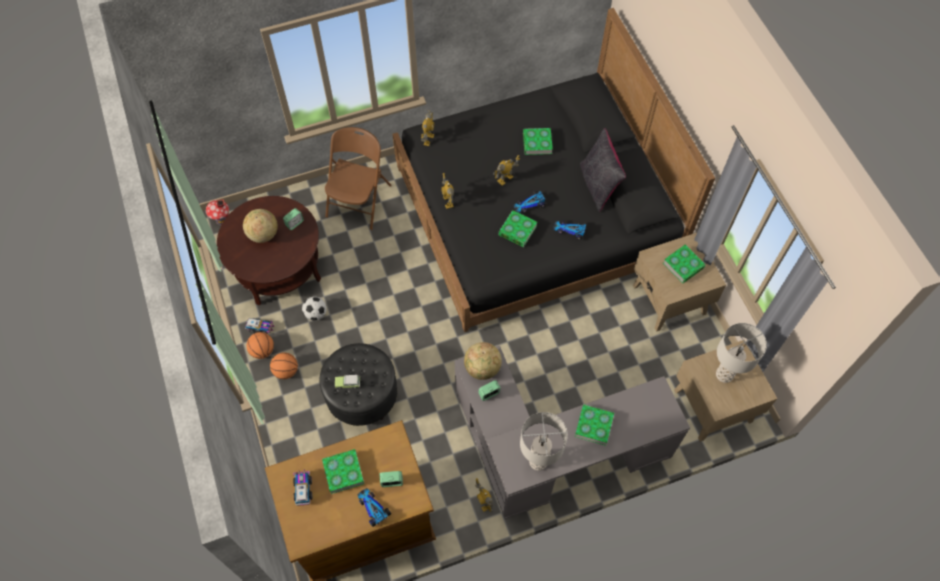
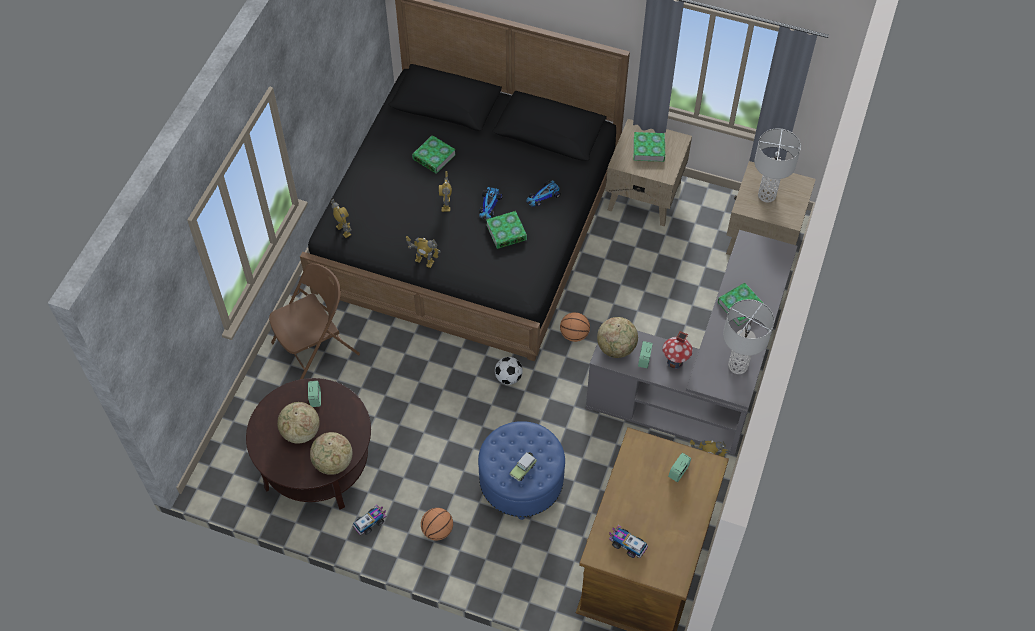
camera: 50 degrees left, 5 degrees down
(222, 220) = (213, 478): toy house -> toy house (675, 362)
(256, 269) = (333, 463): none -> globe
(262, 351) = (397, 537): basketball -> basketball (574, 335)
(316, 314) = (401, 465): football -> football (508, 377)
(343, 472) = (638, 503): book -> none
(359, 201) = (315, 348): brown chair -> brown chair turned 90 degrees clockwise
(362, 395) = (521, 484): black ottoman -> blue ottoman
(373, 508) = (690, 502): toy car -> none
(598, 185) = (520, 146): black pillow -> none

